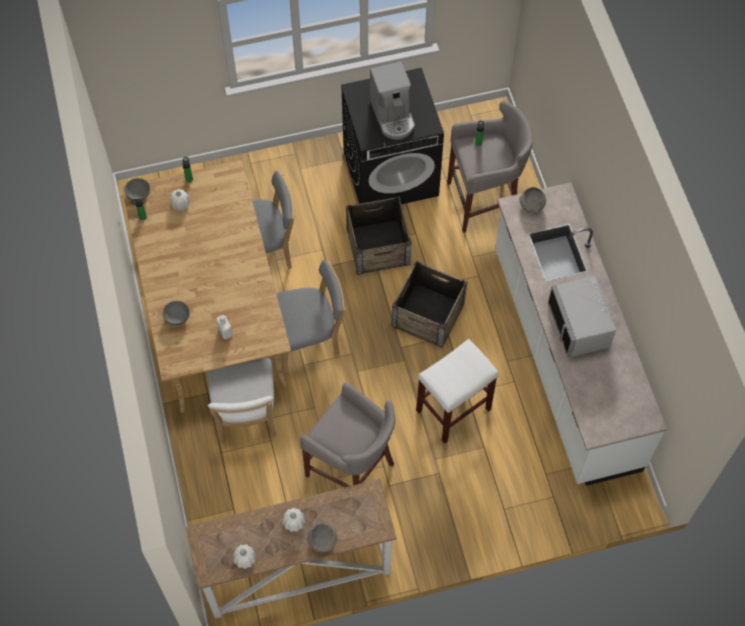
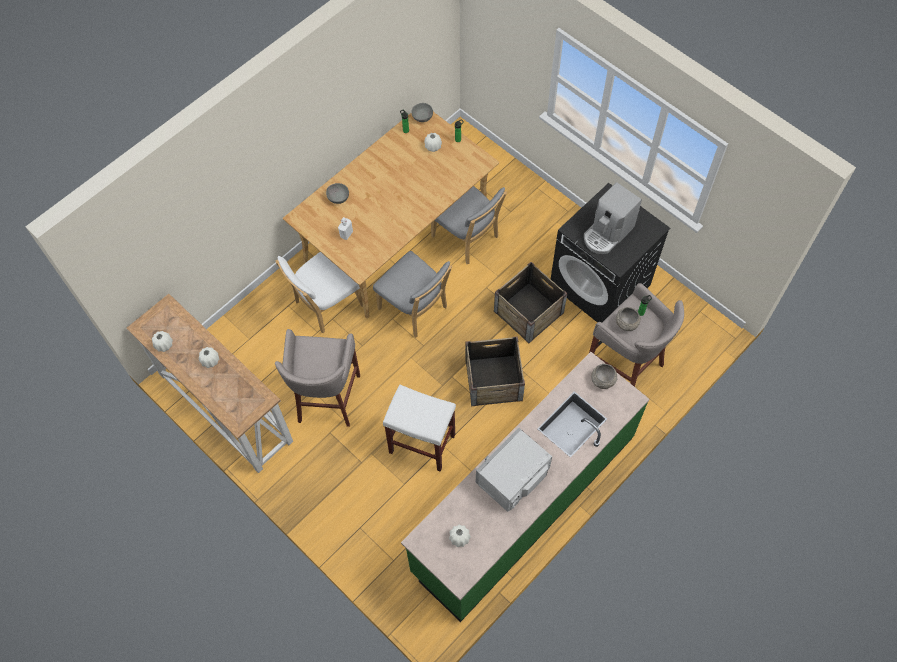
camera: 60 degrees right, 0 degrees up
(322, 541) = (206, 387): grey bowl -> grey bowl (626, 323)
(563, 359) = (523, 503): white counter -> green counter
(610, 399) = (459, 538): none -> white vase

